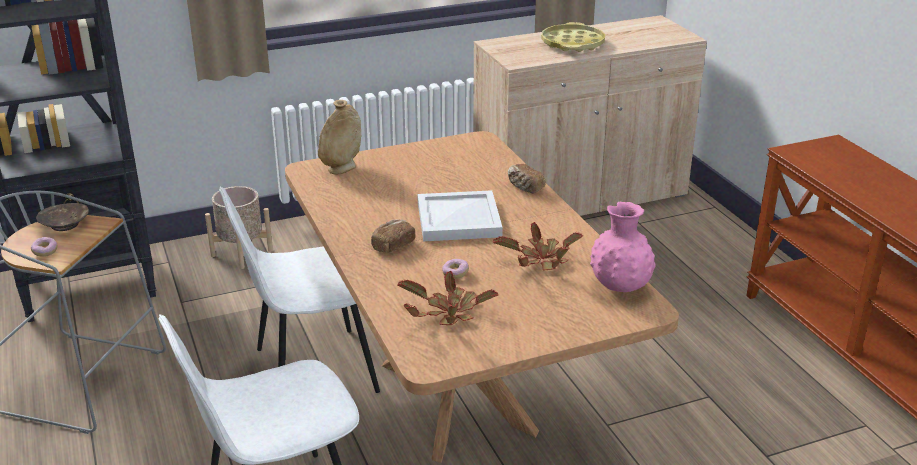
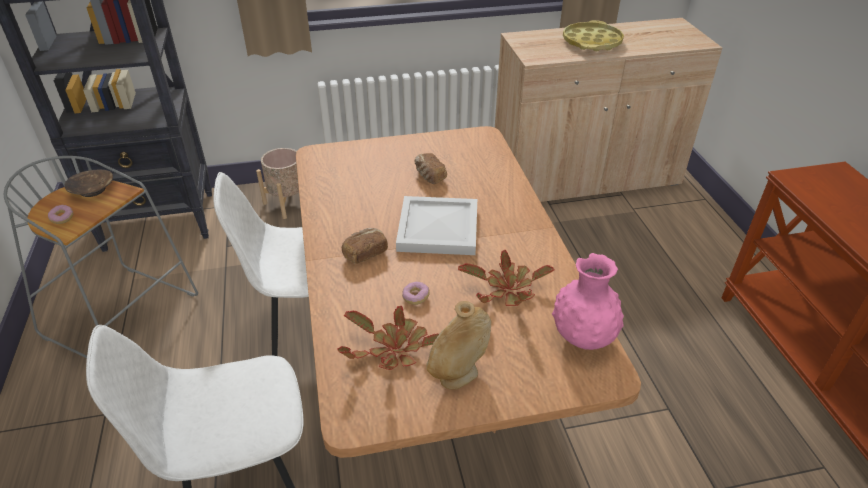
camera: 10 degrees right, 10 degrees up
(341, 169) = (346, 157): beige vase -> beige vase (458, 376)
(524, 187) = (513, 195): bread -> bread (429, 176)

